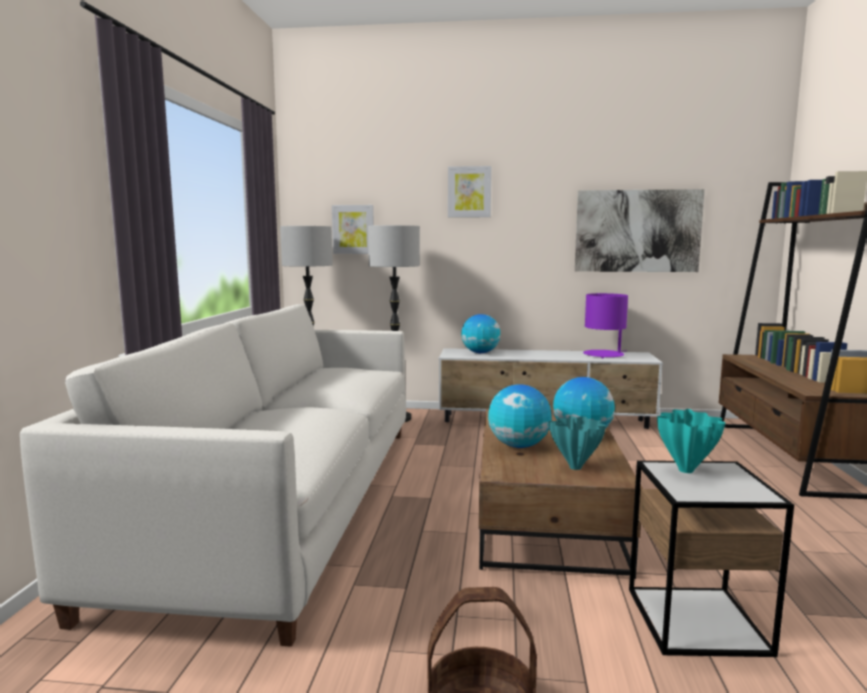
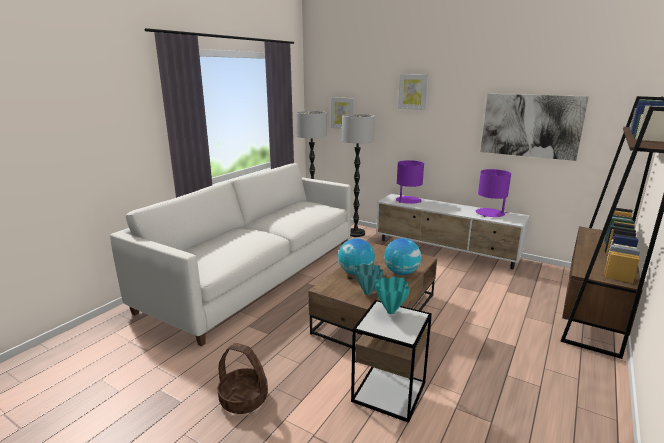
camera: 25 degrees right, 10 degrees up
(480, 353) = (408, 200): globe -> purple table lamp

